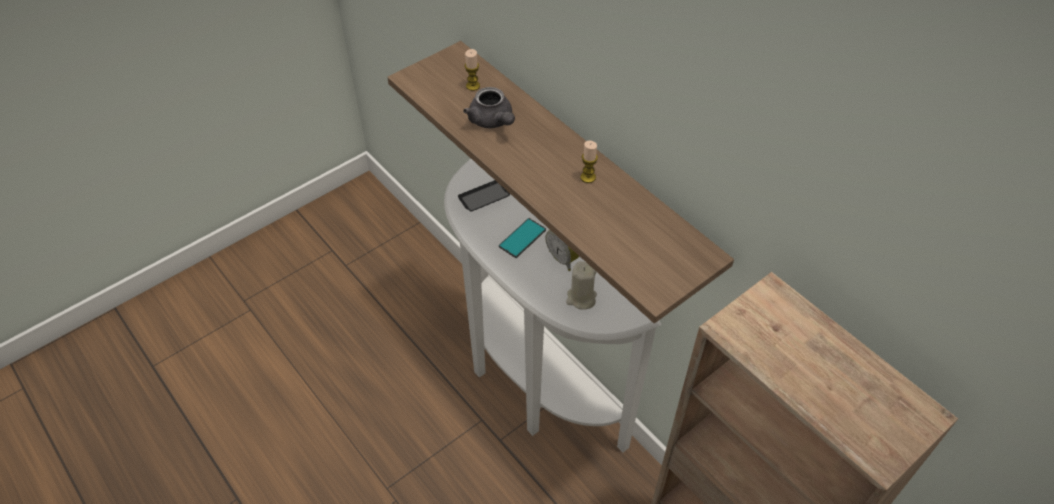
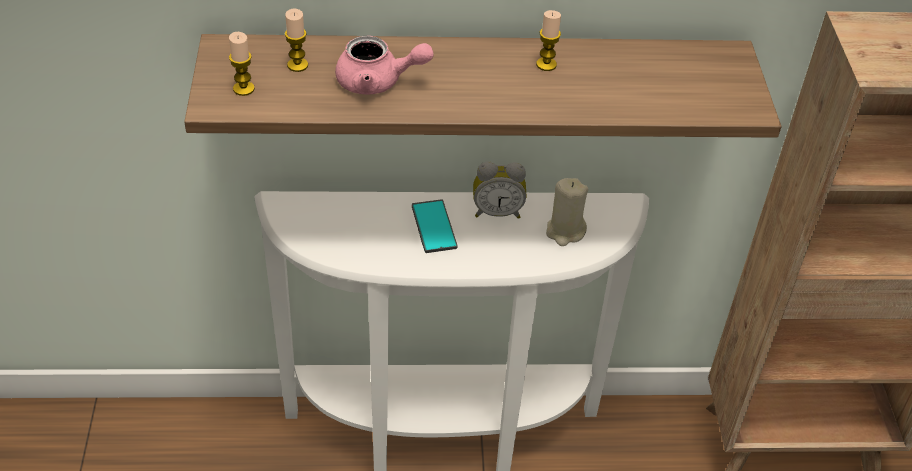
camera: 55 degrees left, 5 degrees down
(432, 80) = (243, 89): none -> candle
(483, 197) = (335, 222): phone -> none
(492, 121) = (378, 82): grey teapot -> pink teapot

